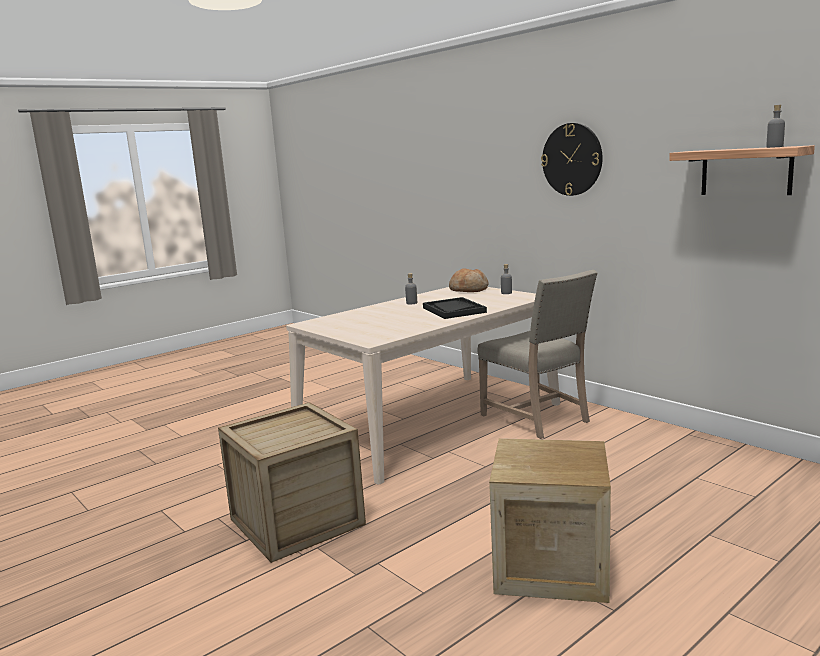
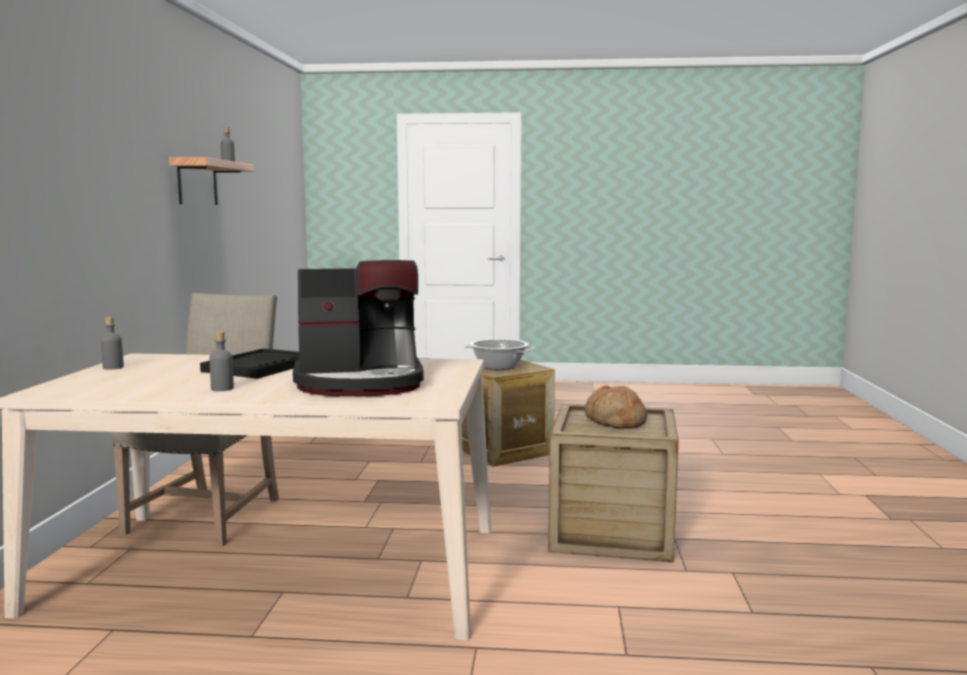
camera: 135 degrees left, 5 degrees down
(370, 319) = (360, 383): none -> coffee machine
(469, 289) = (80, 385): bread -> bread (615, 421)
(546, 456) = (498, 367): none -> cooking pot
(572, 159) = (78, 149): wall clock -> none

